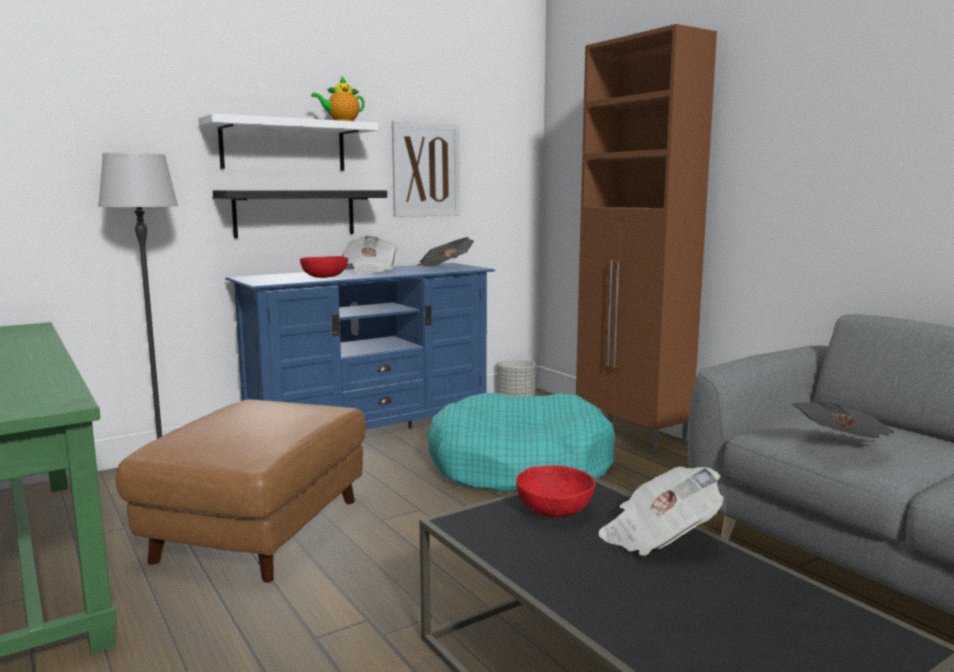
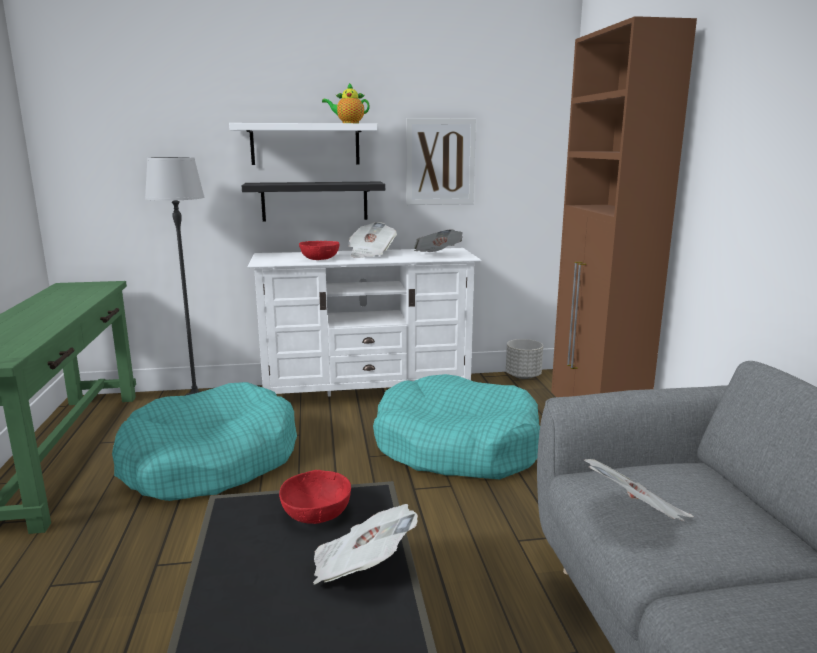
camera: 25 degrees right, 5 degrees up
(259, 529) = (210, 461): brown ottoman -> turquoise dog bed
(371, 435) = (367, 393): blue tv stand -> white tv stand

